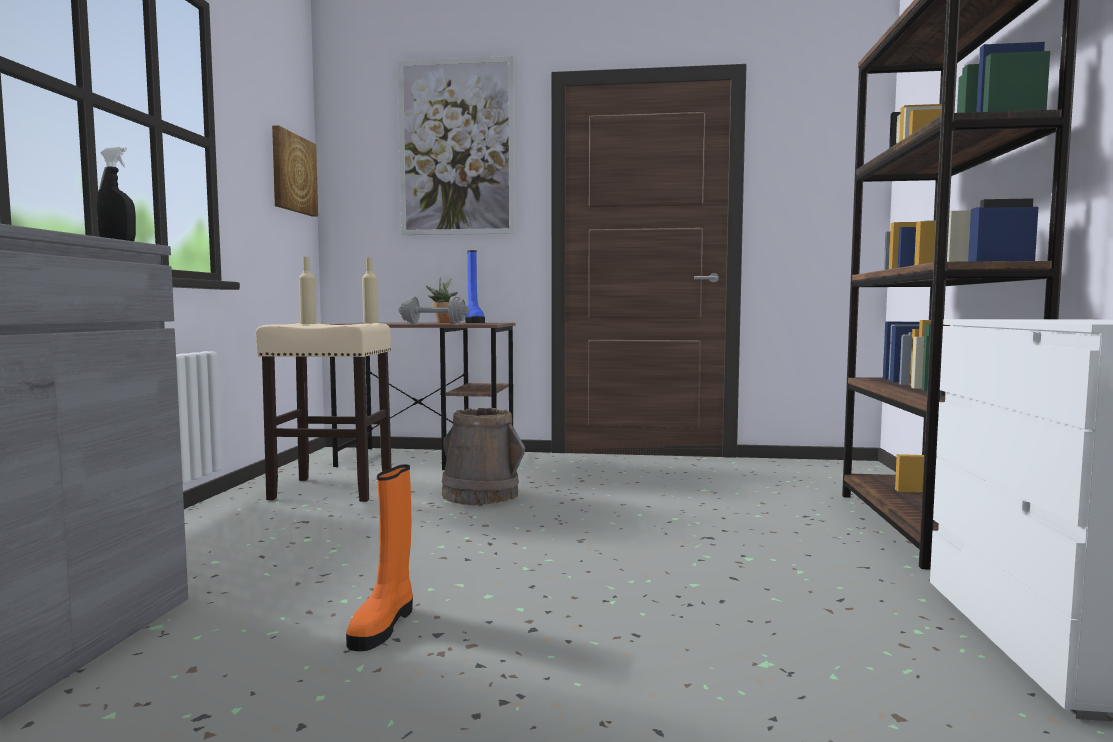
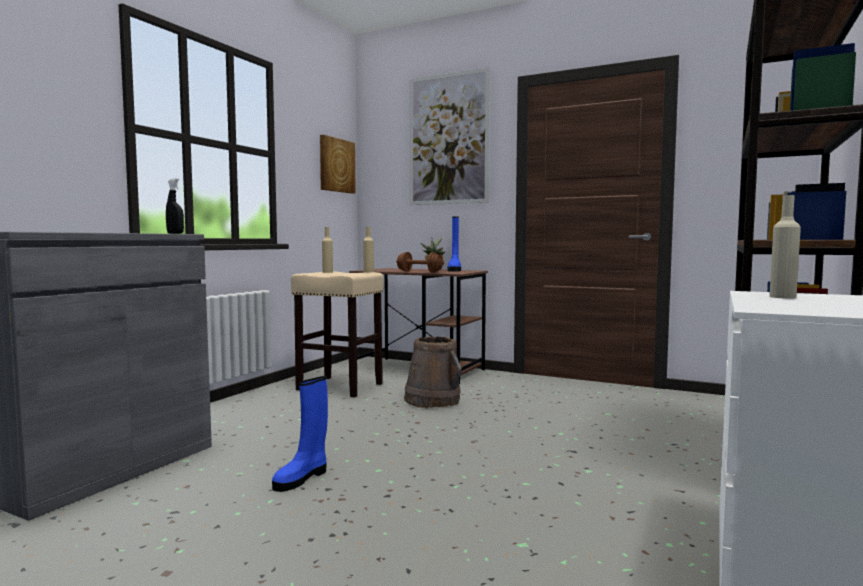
camera: 20 degrees right, 0 degrees up
(383, 625) = (302, 478): orange boot -> blue boot
(433, 323) = (419, 272): grey dumbbell -> brown dumbbell
(1036, 319) = (782, 297): none -> beige bottle

